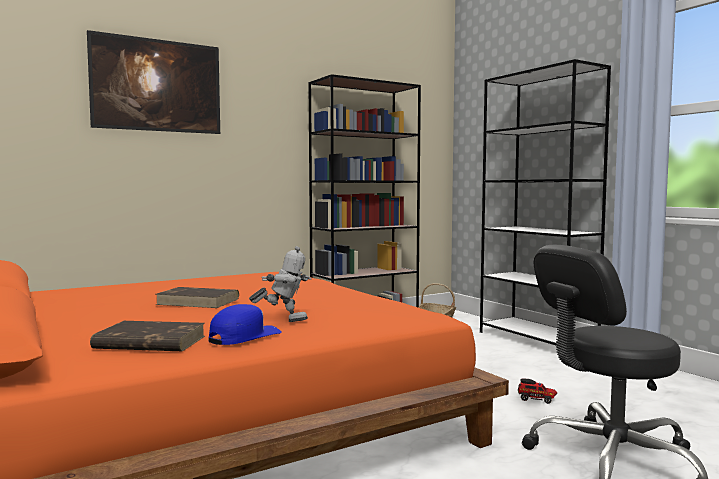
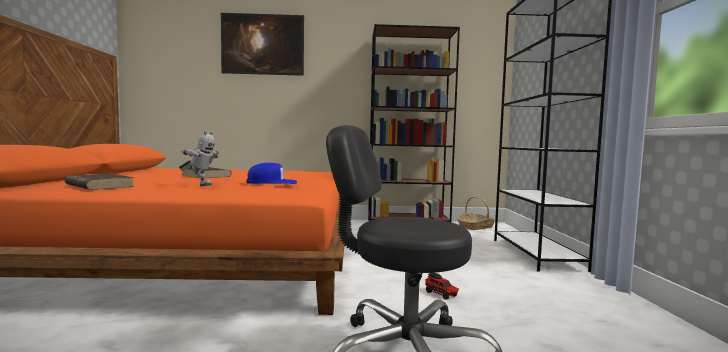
camera: 30 degrees right, 0 degrees up
(244, 336) = (147, 188): blue cap -> blue cap (272, 183)

